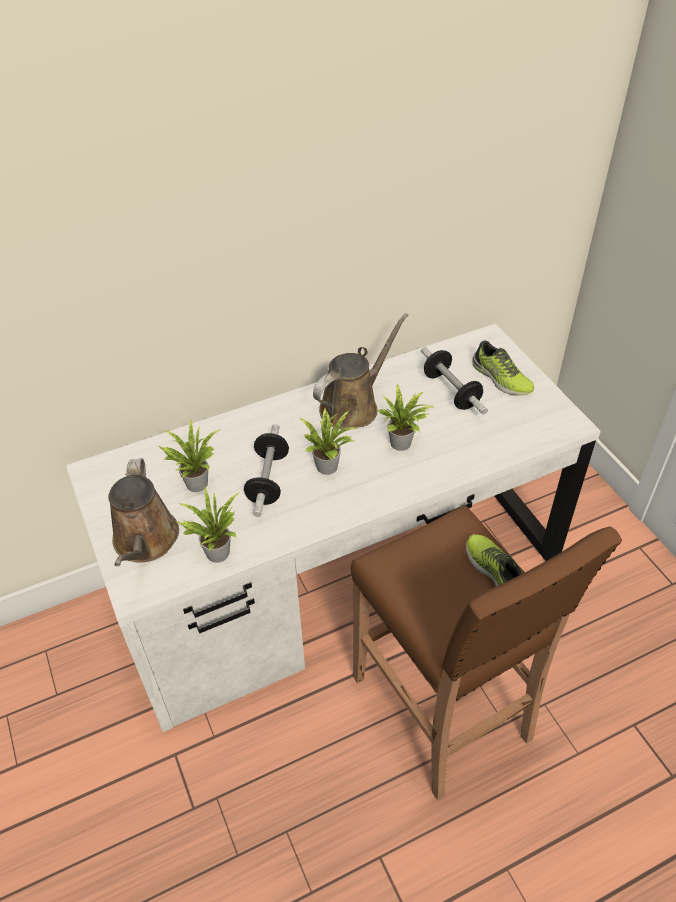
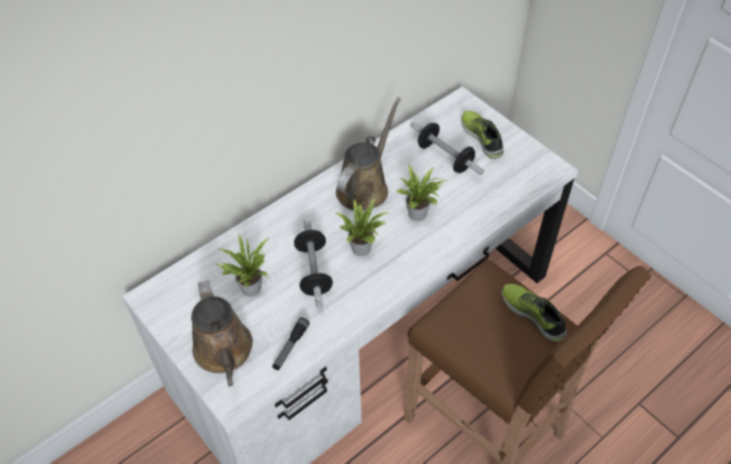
camera: 15 degrees left, 5 degrees up
(215, 551) = (290, 347): potted plant -> flashlight
(500, 378) = (482, 137): shoe -> shoe turned 150 degrees counterclockwise

